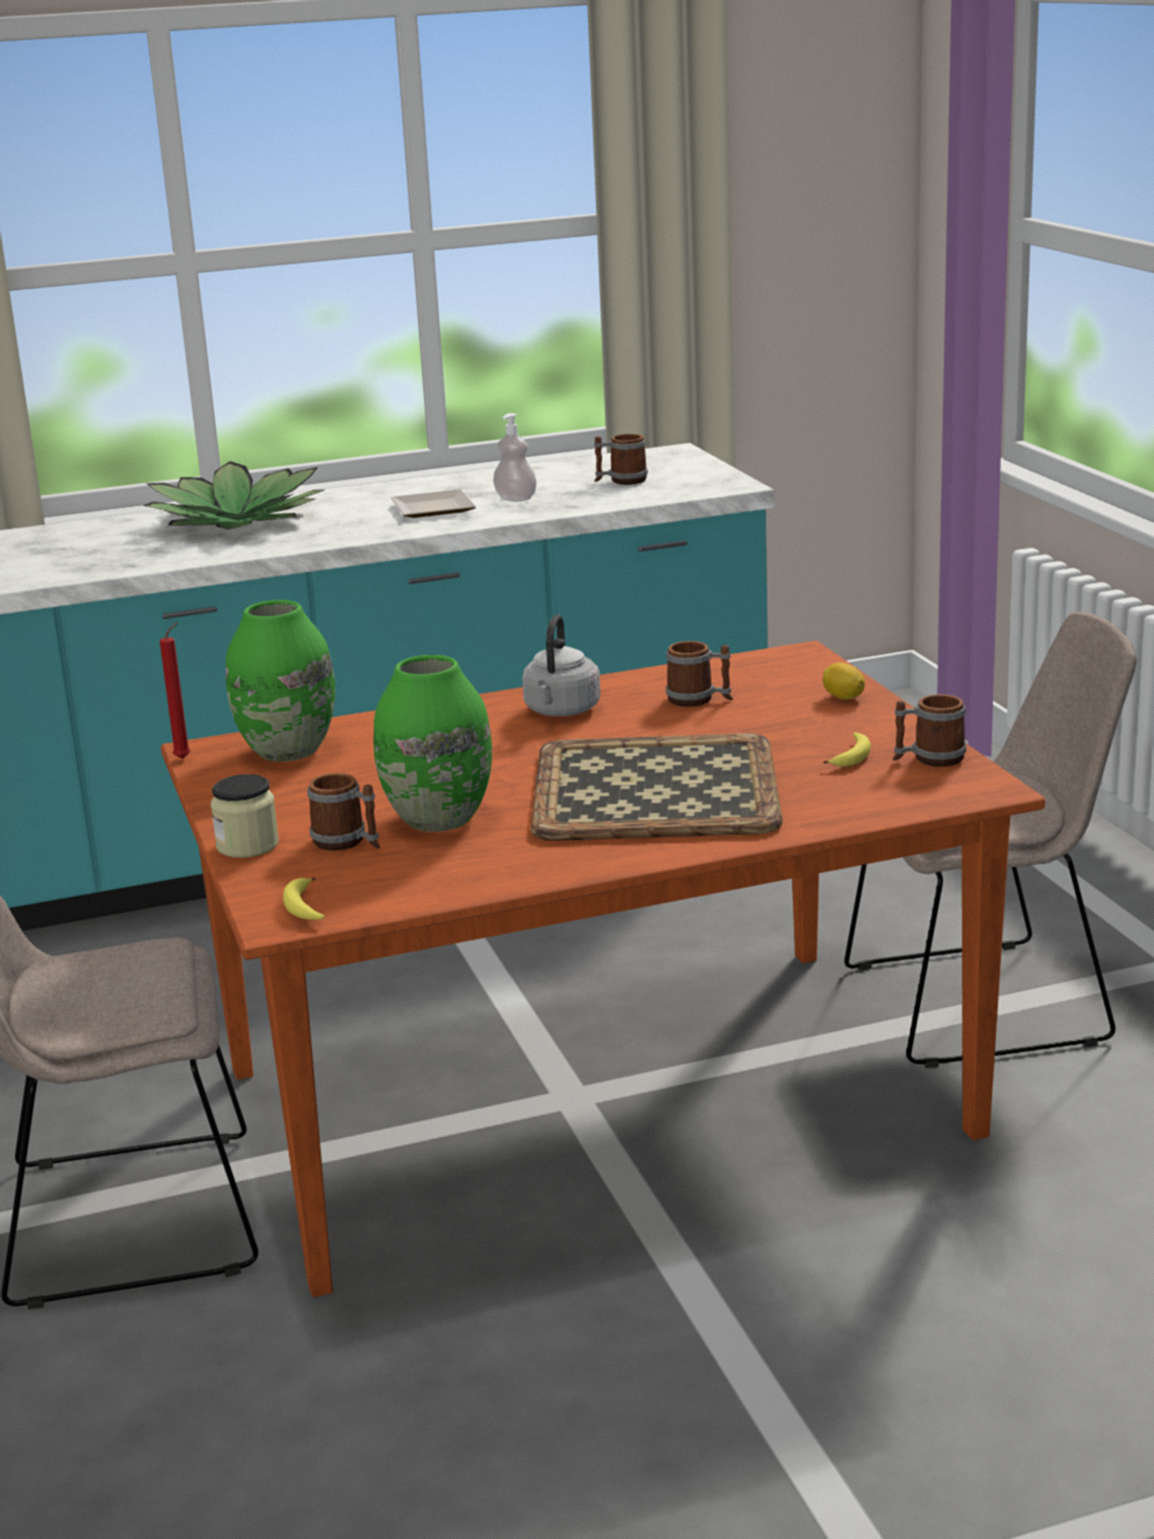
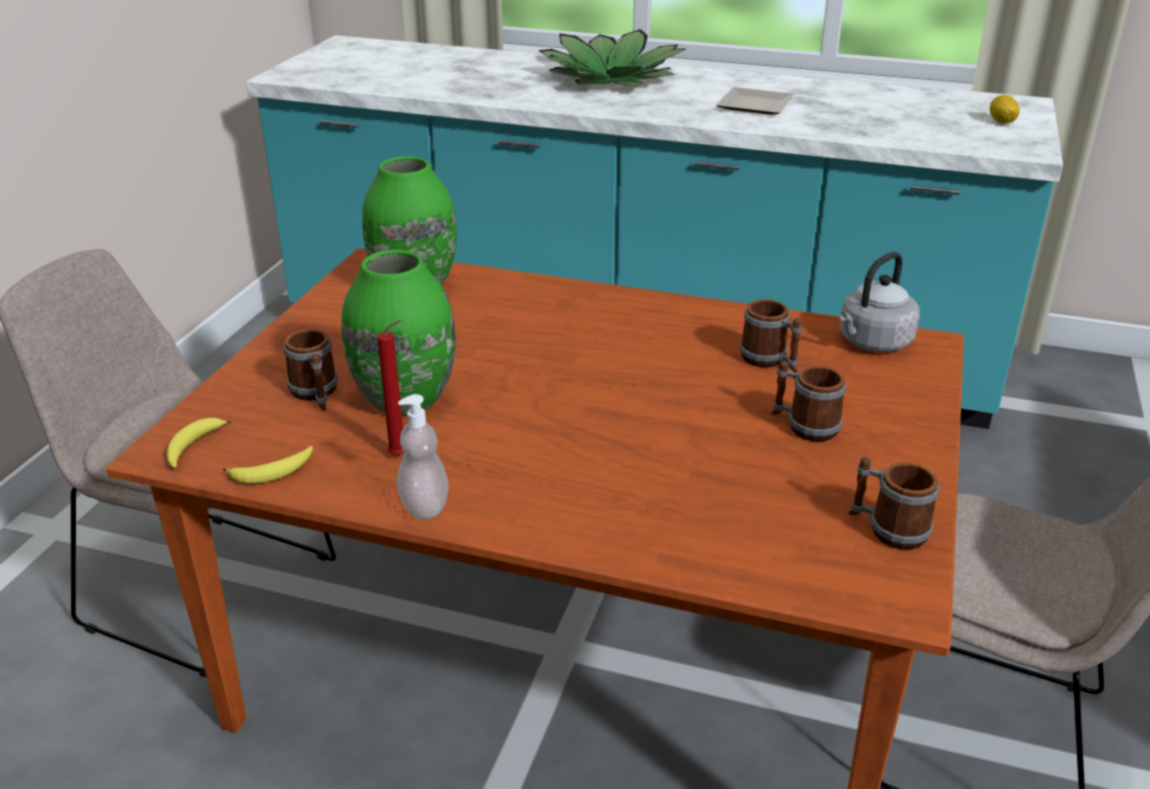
camera: 35 degrees right, 10 degrees up
(185, 758) = (349, 266): red candle -> red candle (401, 456)
(247, 845) = (258, 365): jar -> none
(515, 499) = (828, 114): soap dispenser -> soap dispenser (424, 506)
(561, 711) = (646, 327): grey kettle -> grey kettle (872, 343)
(621, 481) = (938, 119): mug -> mug (804, 425)
(657, 788) = (602, 447): tray -> none
(843, 697) = (901, 412): lemon -> lemon (1001, 122)
(852, 757) = (816, 490): banana -> banana (273, 472)

